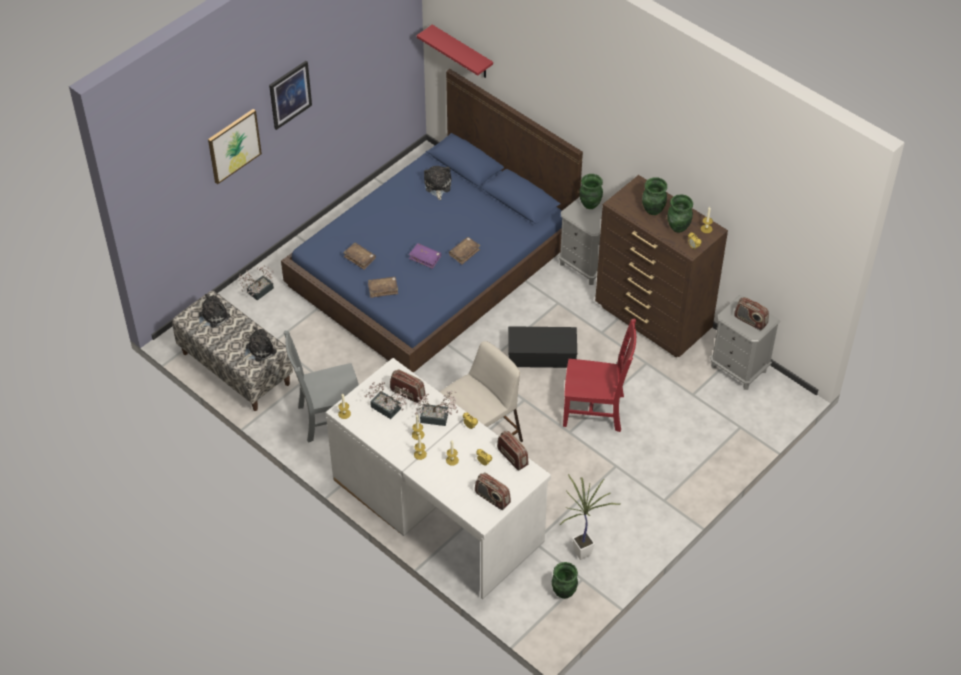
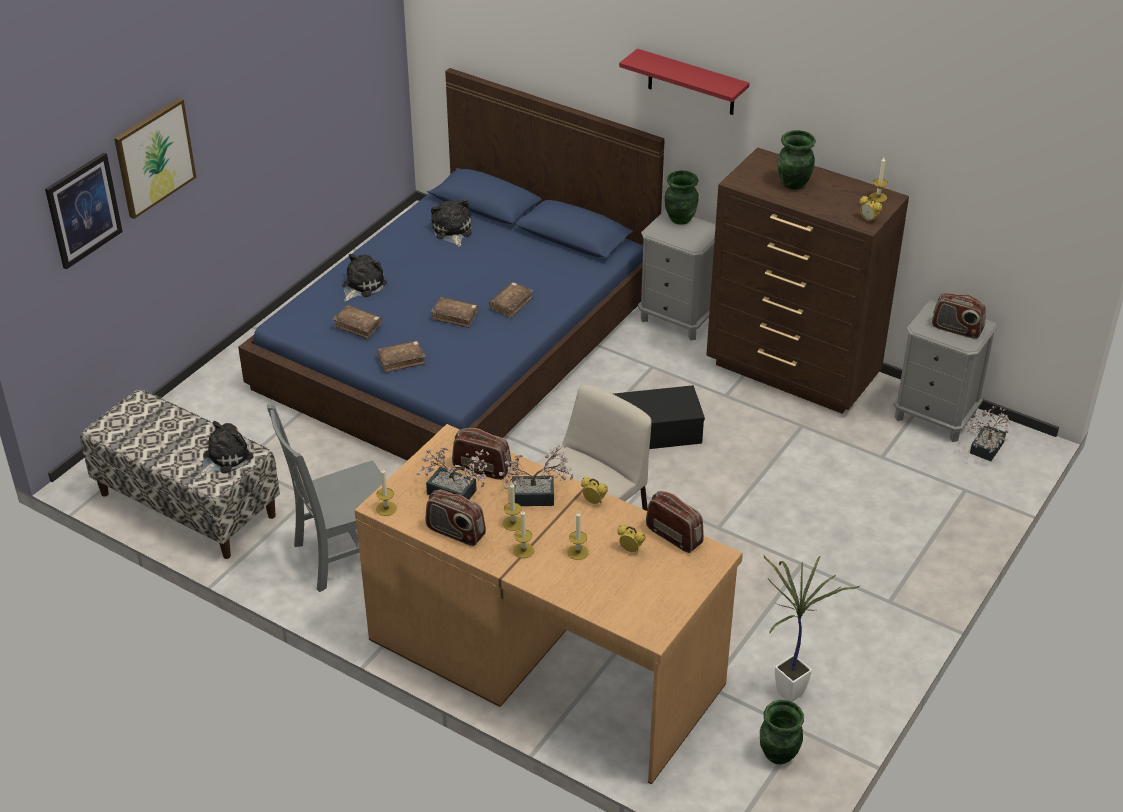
camera: 10 degrees left, 10 degrees down
(212, 316) = (144, 422): plush toy -> plush toy (361, 286)
(258, 292) = (206, 402): potted plant -> potted plant (984, 450)
(290, 94) = (231, 85): picture -> picture (83, 210)
(425, 258) = (455, 316): purple book -> brown book
(439, 509) = (547, 659): white desk -> brown desk
(462, 53) = (468, 37): red shelf -> red shelf (691, 83)
(492, 498) = (658, 599): radio -> radio (455, 532)
(596, 411) = (749, 494): red chair -> none
(678, 227) = (838, 199): green vase -> none

